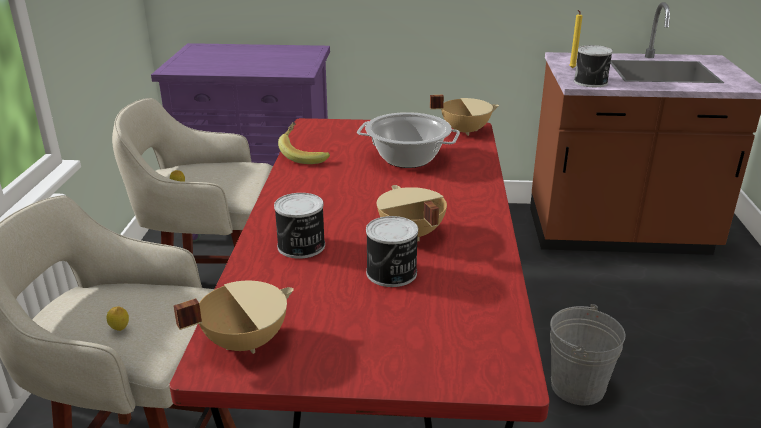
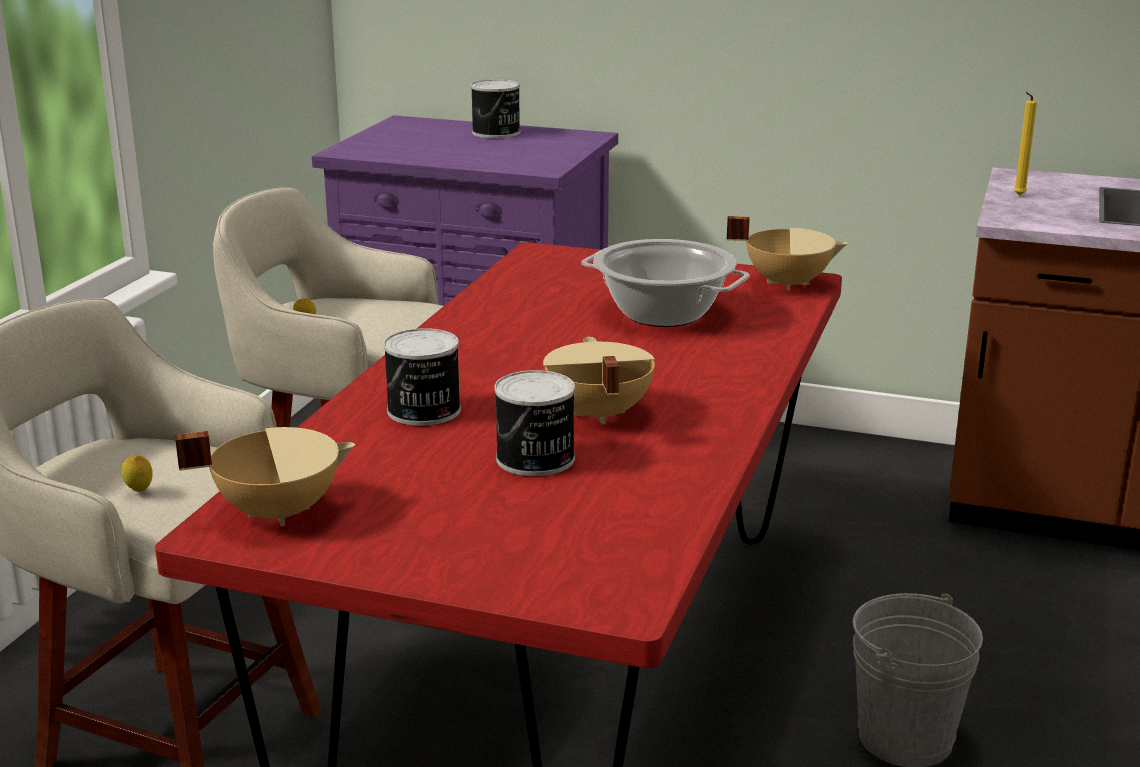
camera: 15 degrees right, 5 degrees down
(304, 155) = (502, 294): banana -> none
(591, 82) = (1034, 219): can -> can (497, 133)

